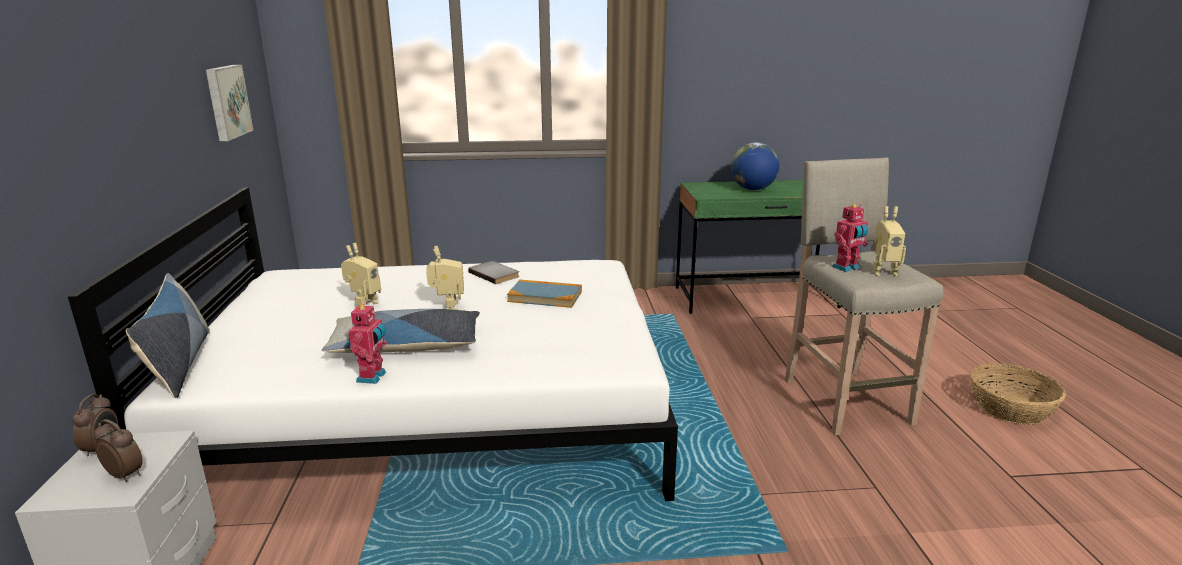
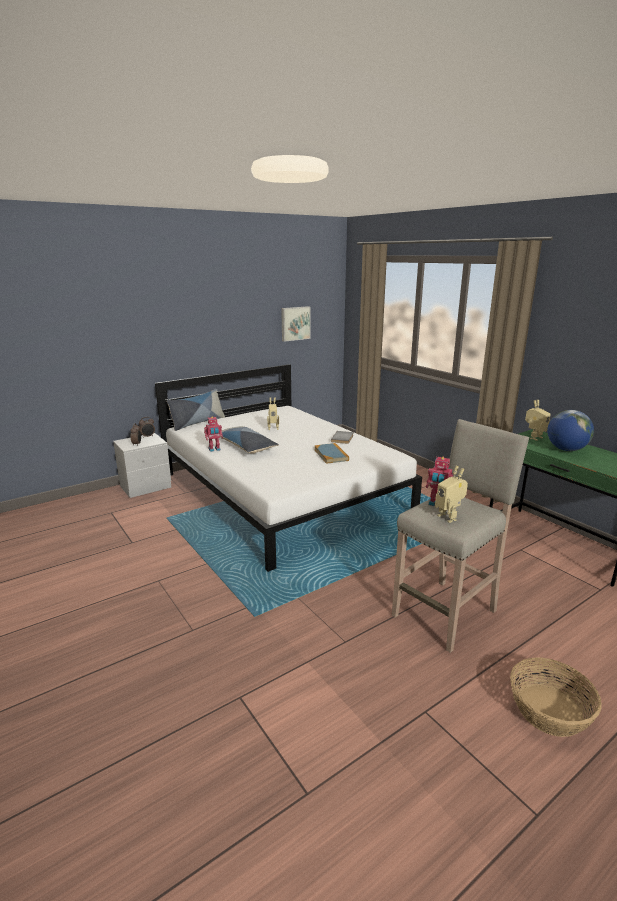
camera: 60 degrees right, 0 degrees up
(447, 307) = (291, 441): toy robot -> toy robot (534, 437)

